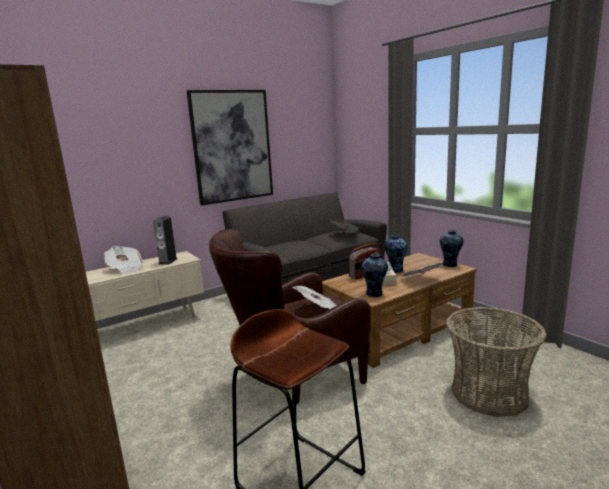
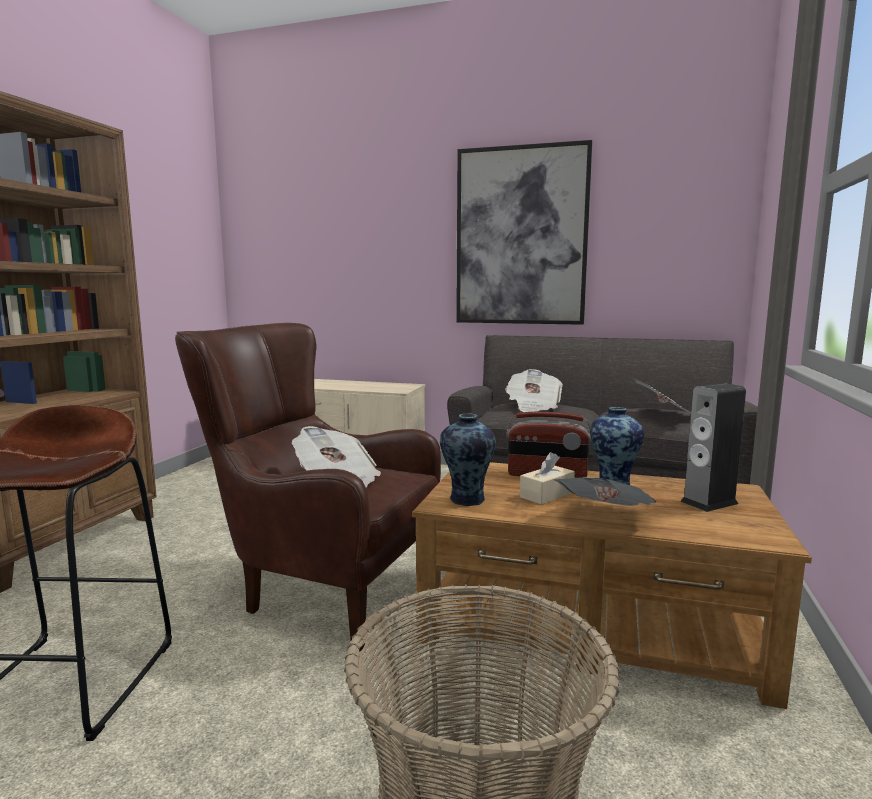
camera: 50 degrees right, 5 degrees down
(125, 269) = (330, 384): newspaper -> newspaper (533, 407)
(168, 261) = (377, 387): speaker -> speaker (709, 502)
(450, 265) = (758, 525): vase -> none

